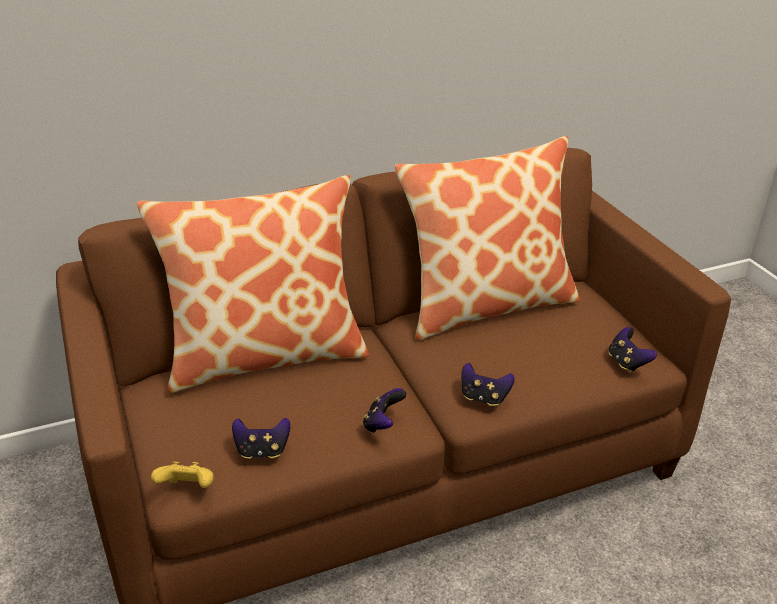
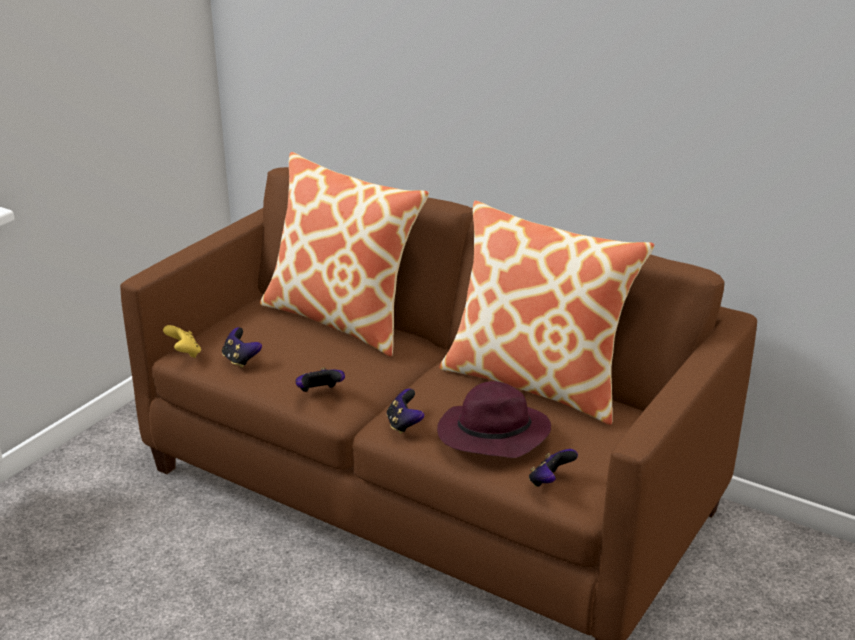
camera: 55 degrees right, 5 degrees down
(547, 359) = (491, 435): none -> purple hat

